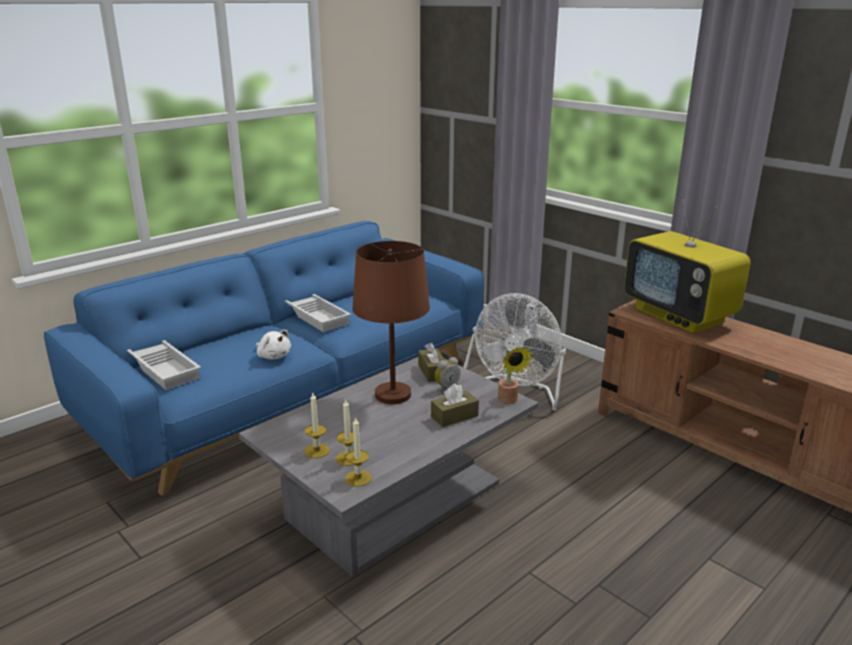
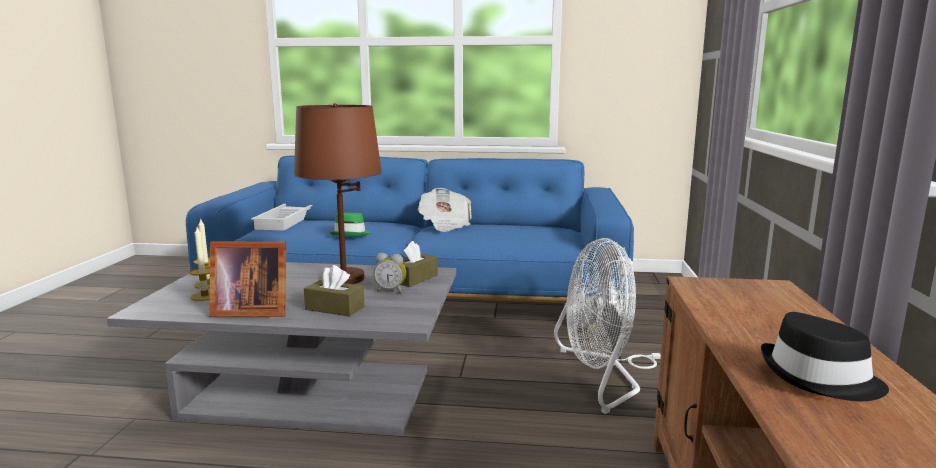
camera: 50 degrees right, 10 degrees down
(273, 356) = (351, 234): white plush toy -> green hat
(317, 315) = (445, 225): white tray -> newspaper
(358, 478) = (171, 307): candle -> none
(415, 447) = (250, 311): none -> picture frame
(509, 401) = (406, 320): potted plant -> none
(680, 316) = (766, 310): television -> none
(753, 342) = (820, 378): none -> black hat

